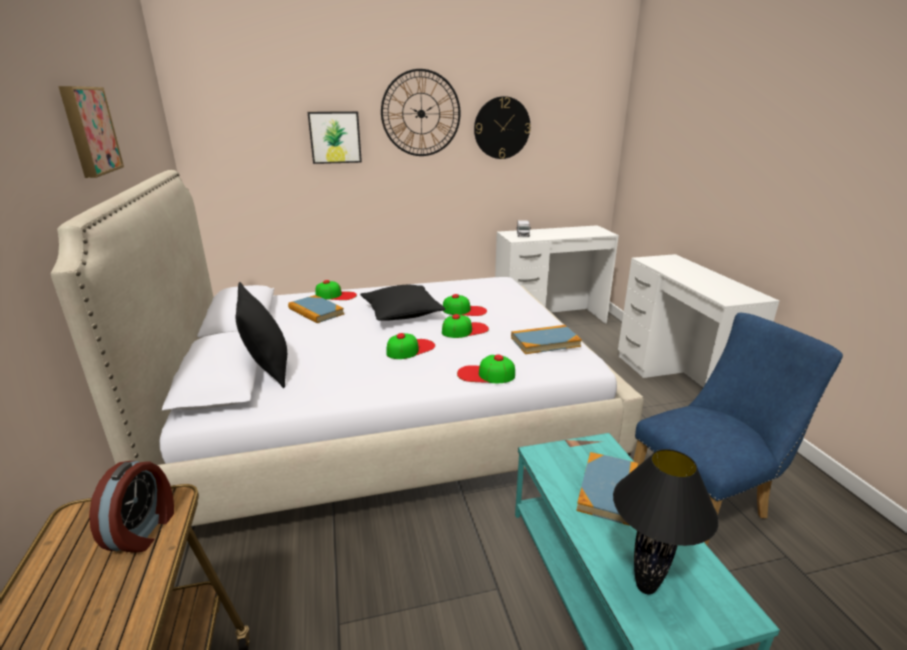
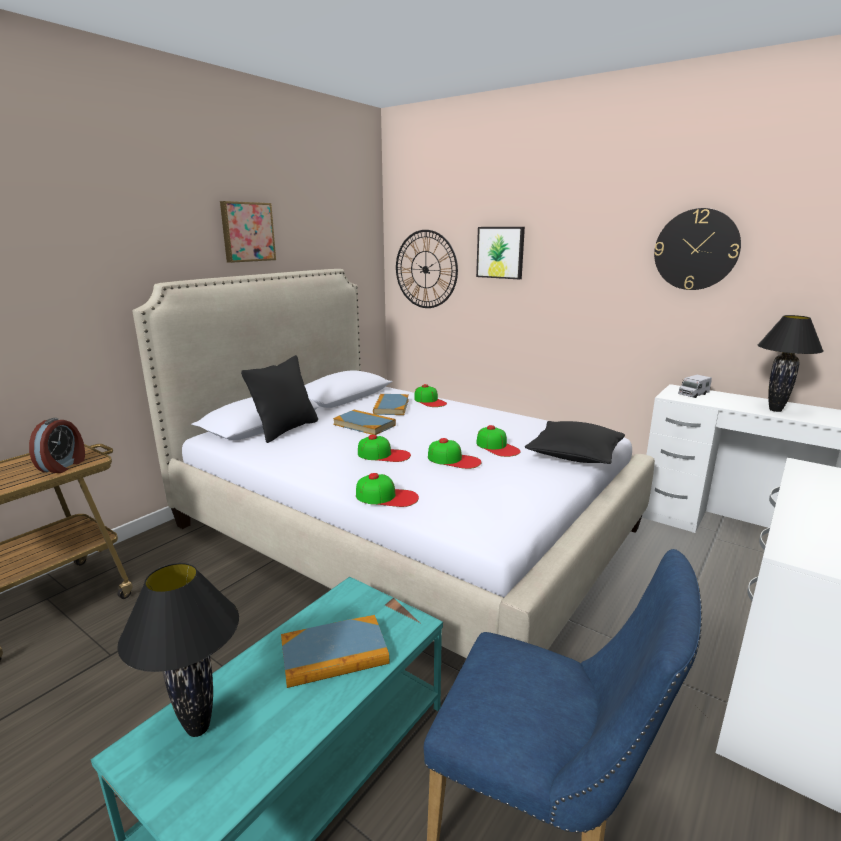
camera: 50 degrees right, 5 degrees down
(144, 530) = (63, 466): alarm clock -> alarm clock turned 45 degrees counterclockwise
(402, 313) = (442, 430): black pillow -> black pillow (574, 455)
(421, 113) = (590, 229): wall clock -> wall clock (425, 269)
(485, 374) = (387, 496): cap -> cap turned 135 degrees clockwise
(545, 342) = (495, 499): book -> book (364, 425)
(573, 233) = (775, 410): none -> black table lamp

